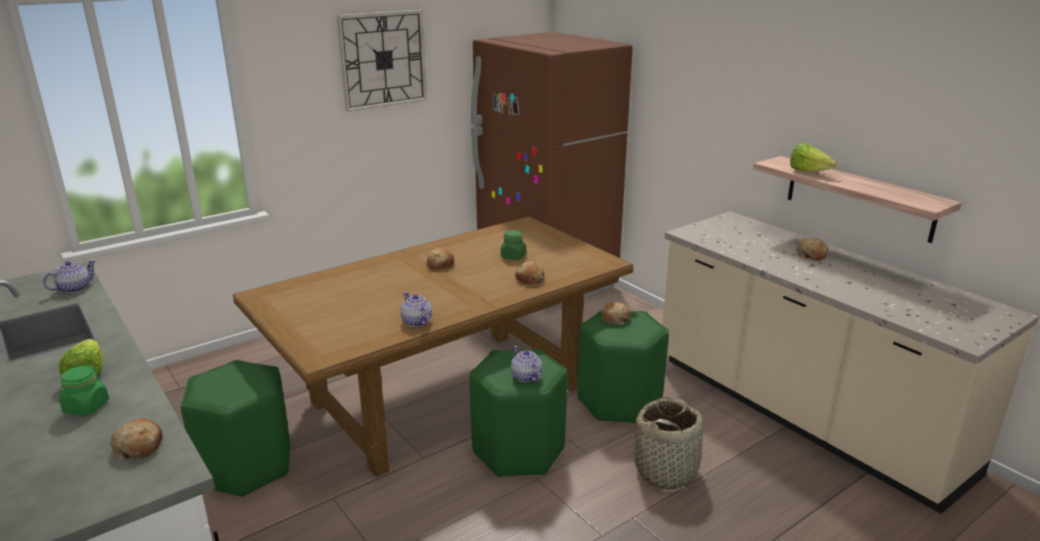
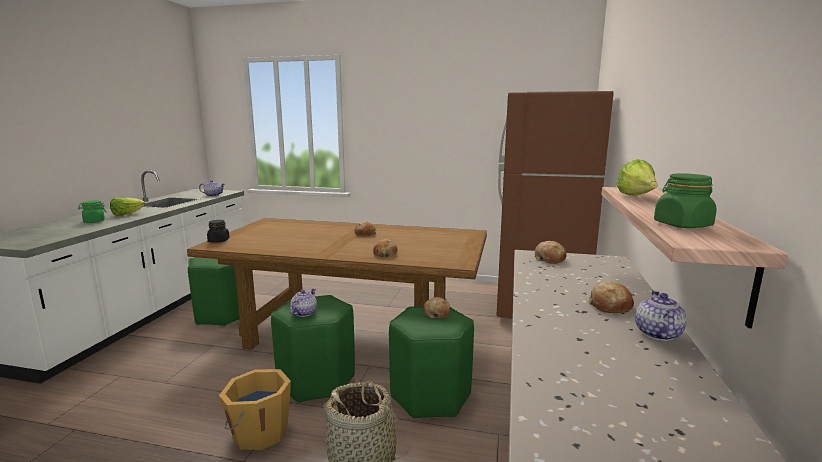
camera: 50 degrees right, 10 degrees down
(139, 446) = (56, 235): bread -> bread (550, 259)
(307, 347) = (218, 241): none -> black jar
(383, 60) = (436, 106): wall clock -> none
(416, 322) = (278, 249): teapot -> teapot (657, 334)
(513, 256) = (412, 242): green jar -> green jar (682, 225)
(568, 513) = (259, 432): none -> orange bucket

